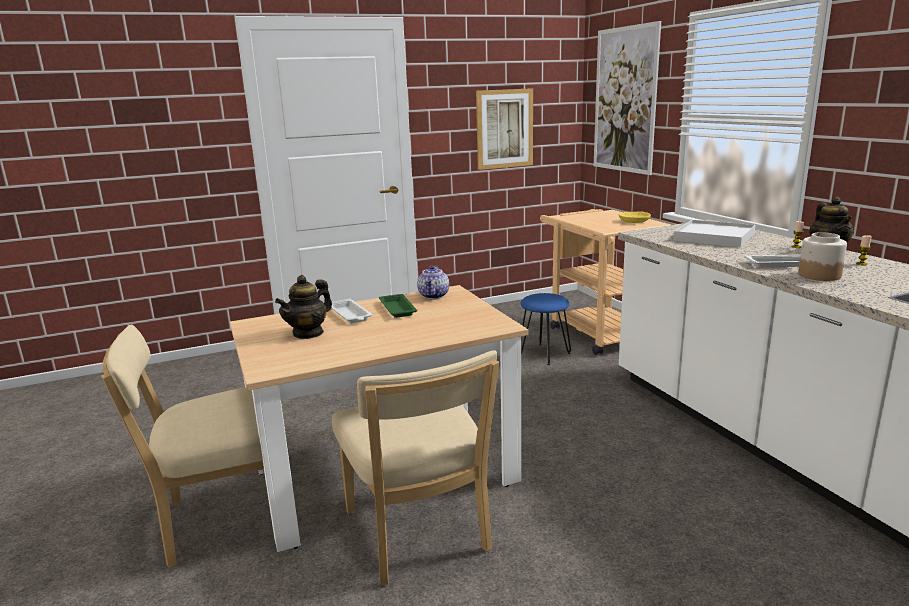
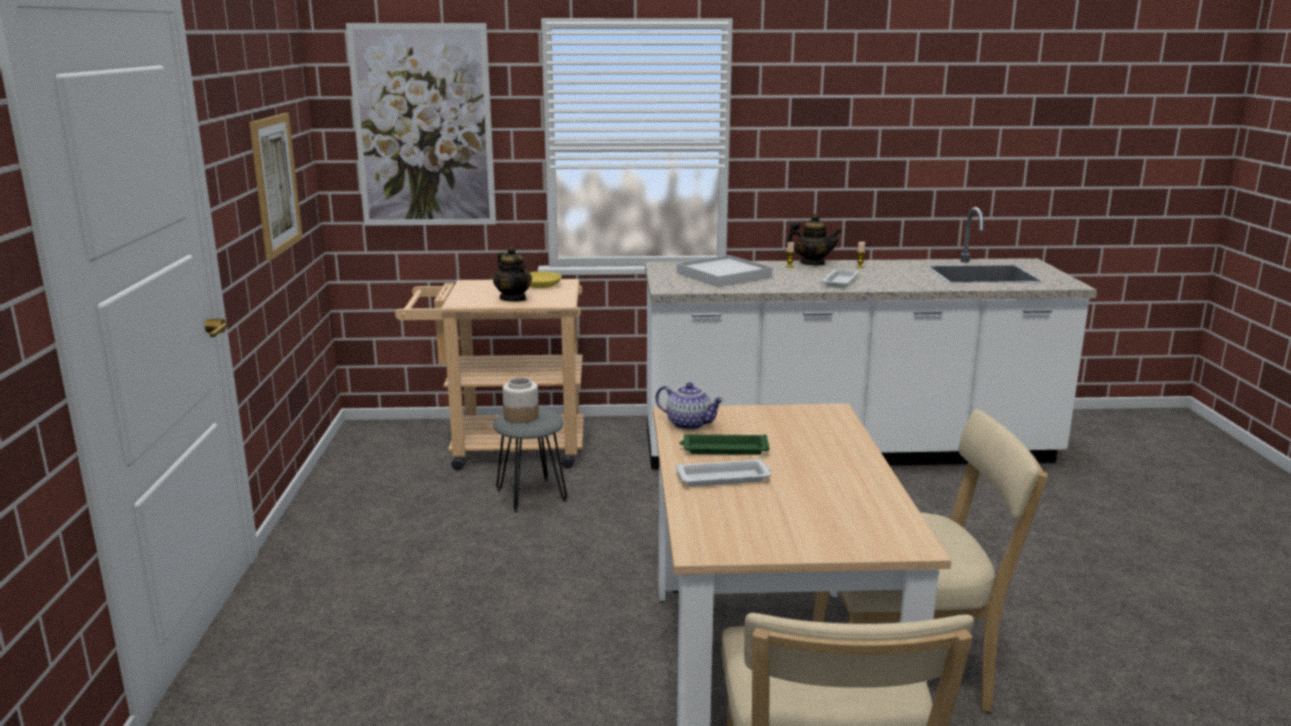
camera: 70 degrees left, 0 degrees up
(308, 333) = (783, 510): teapot -> teapot (513, 299)
(544, 354) = (531, 495): blue stool -> grey stool
(819, 275) = (882, 281): jar -> jar (520, 417)

